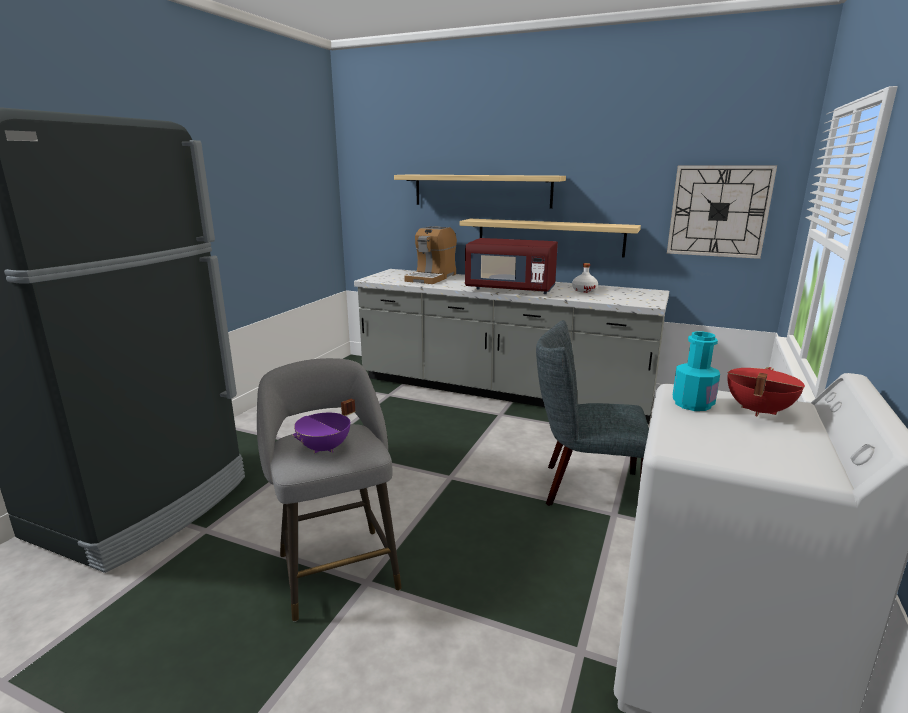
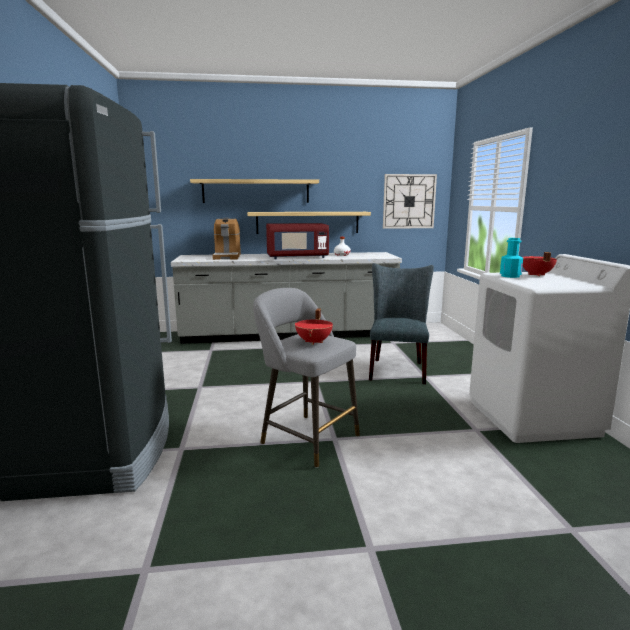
camera: 30 degrees left, 5 degrees down
(325, 448) = (314, 342): purple cooking pot -> red cooking pot
(585, 488) = (397, 369): grey chair -> grey chair turned 120 degrees clockwise

